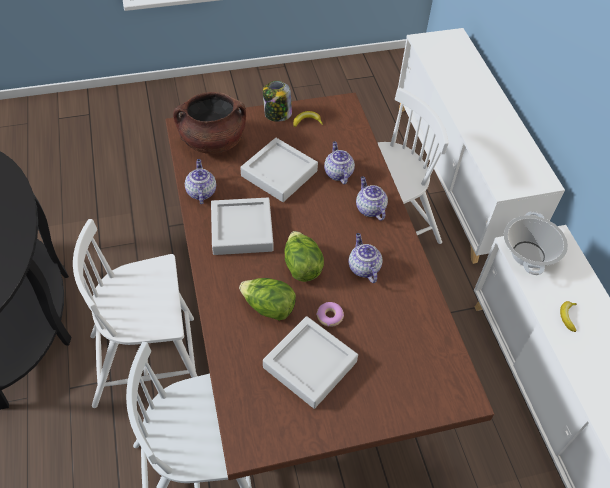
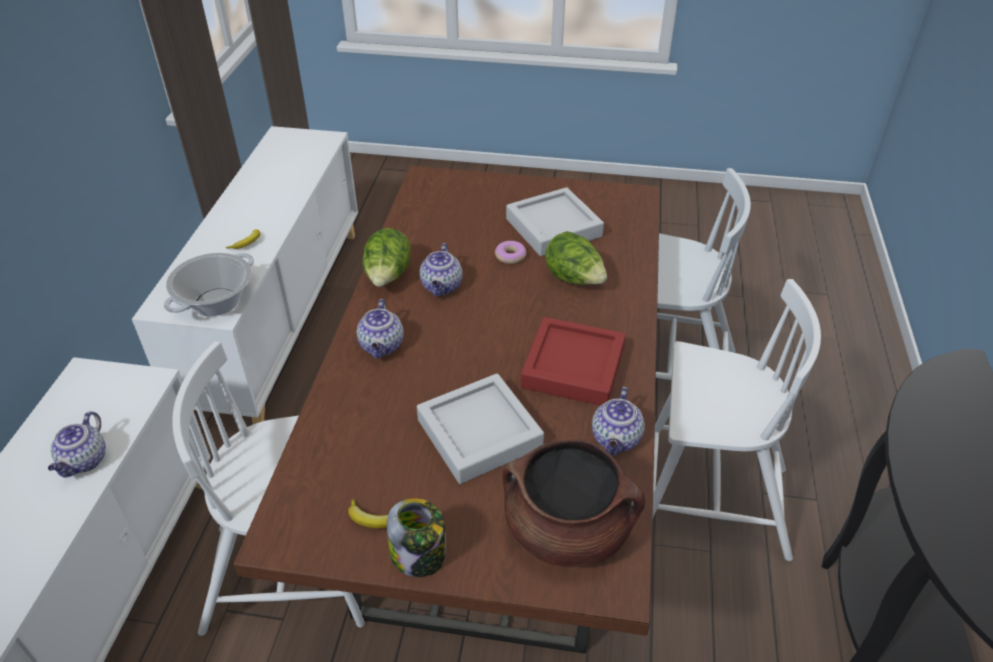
camera: 155 degrees left, 10 degrees down
(242, 230) = (573, 367): grey tray -> red tray
(301, 266) = (515, 307): lettuce -> lettuce (388, 277)
(338, 173) = (389, 407): teapot -> teapot (84, 461)

